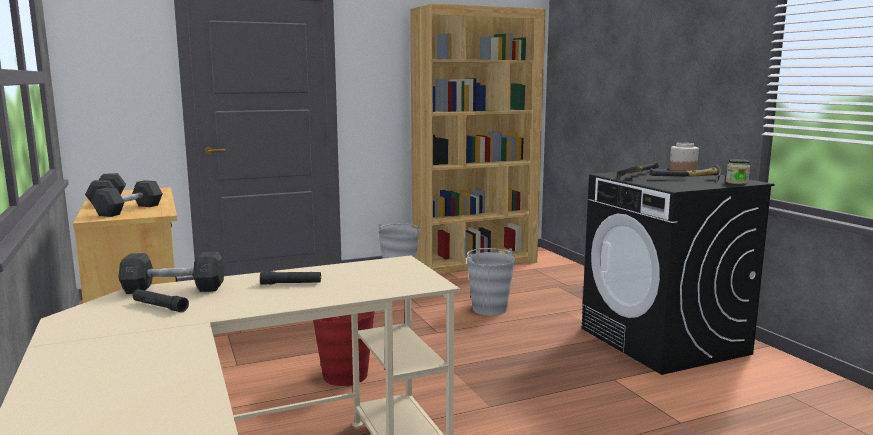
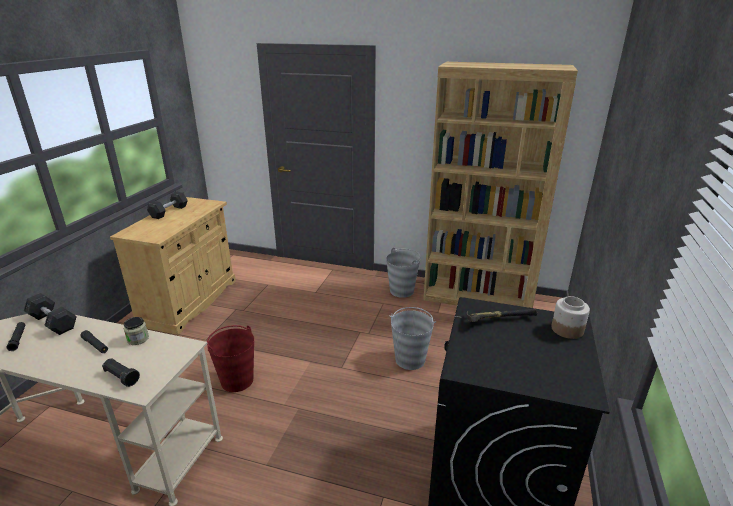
camera: 40 degrees right, 15 degrees up
(129, 210) = (154, 228): grey dumbbell -> none
(387, 286) = (122, 377): none -> black flashlight
(688, 179) = (523, 354): hammer -> none
(737, 182) = (563, 387): jar -> jar (138, 339)

